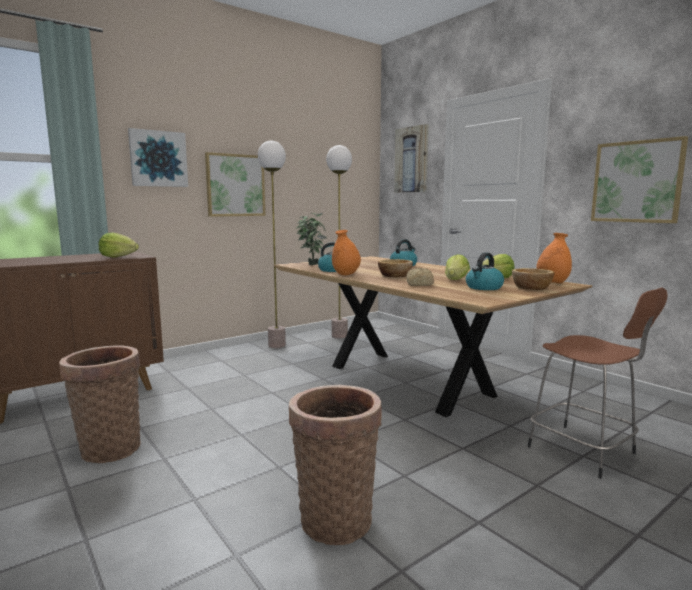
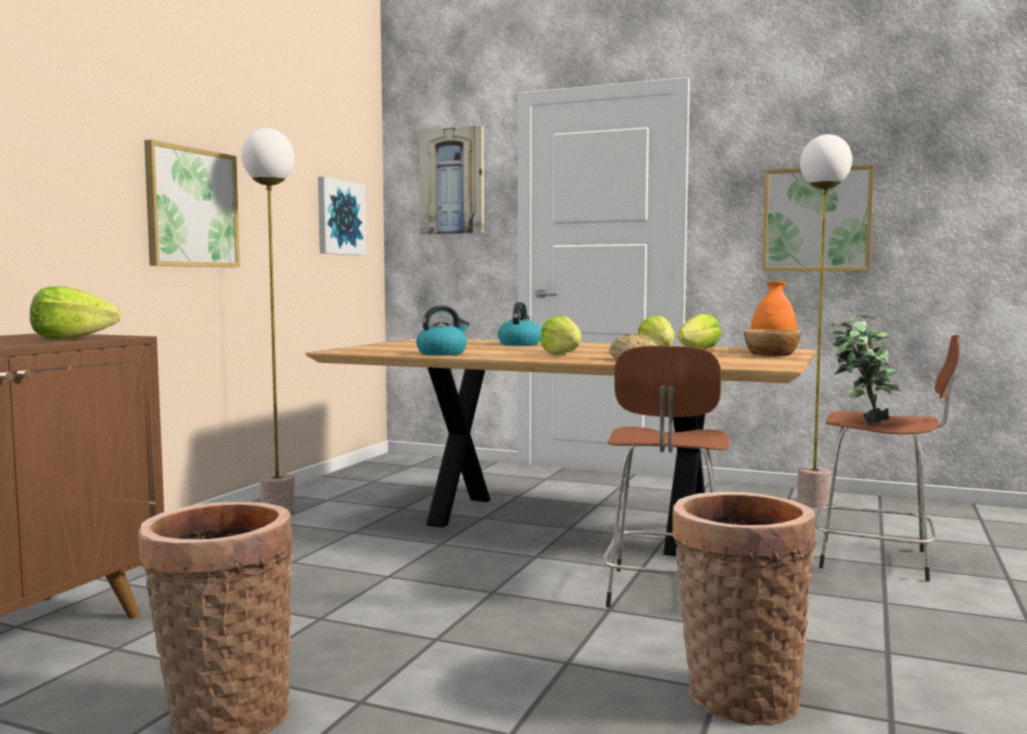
camera: 30 degrees left, 5 degrees down
(158, 159) = (67, 144): picture -> picture (340, 217)
(311, 264) = (374, 349): potted plant -> potted plant (861, 422)
(339, 336) = (367, 484): floor lamp -> floor lamp (814, 503)
(345, 274) = (486, 356): orange vase -> none
(395, 276) = (562, 354): bowl -> lettuce
(395, 439) = (665, 594): none -> brown stool
(484, 288) = (721, 357): kettle -> none

